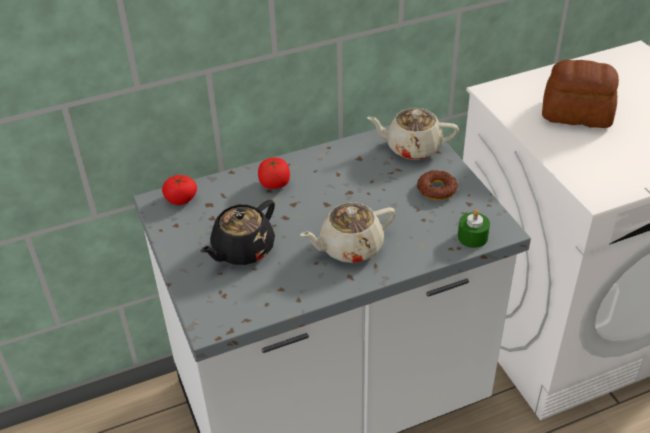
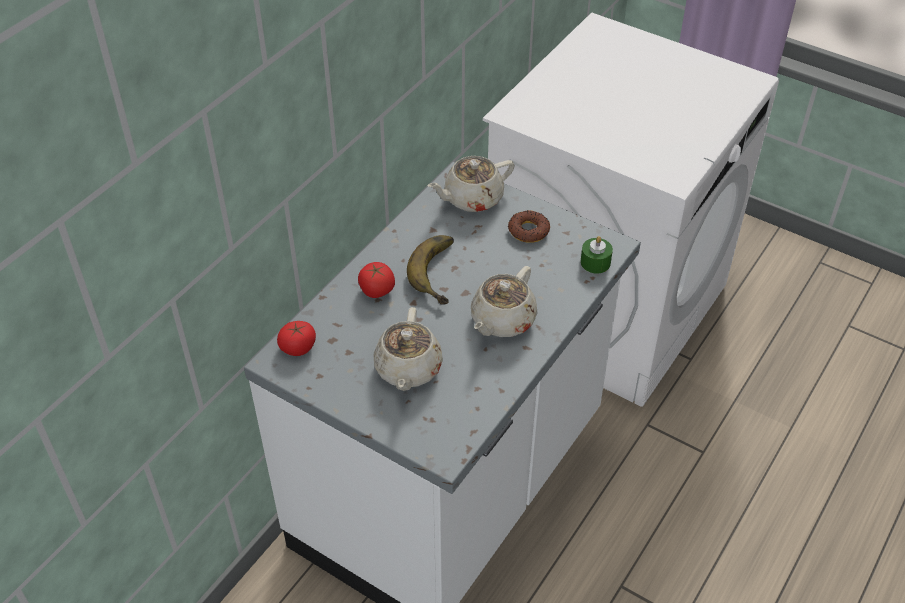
camera: 35 degrees left, 5 degrees up
(242, 250) = (408, 369): black teapot -> beige teapot
(336, 192) = (442, 272): none -> banana
(576, 113) = (597, 107): bread -> none

